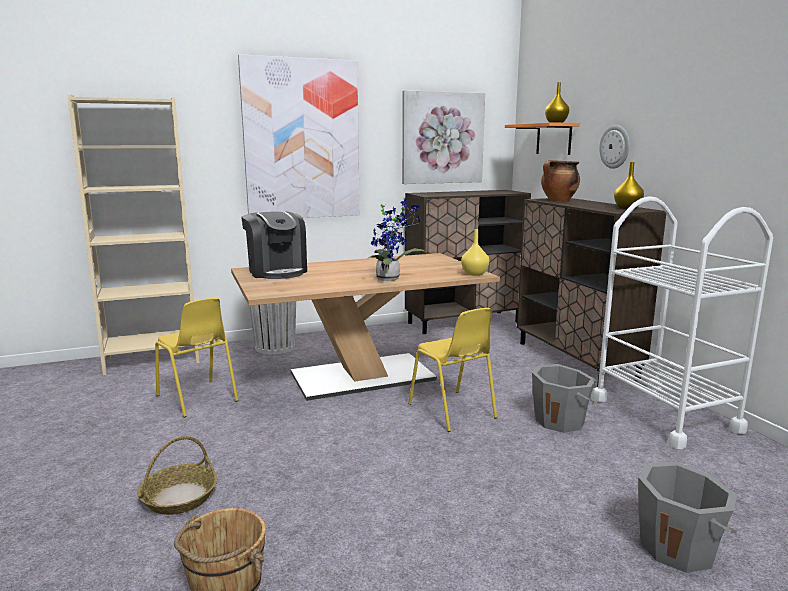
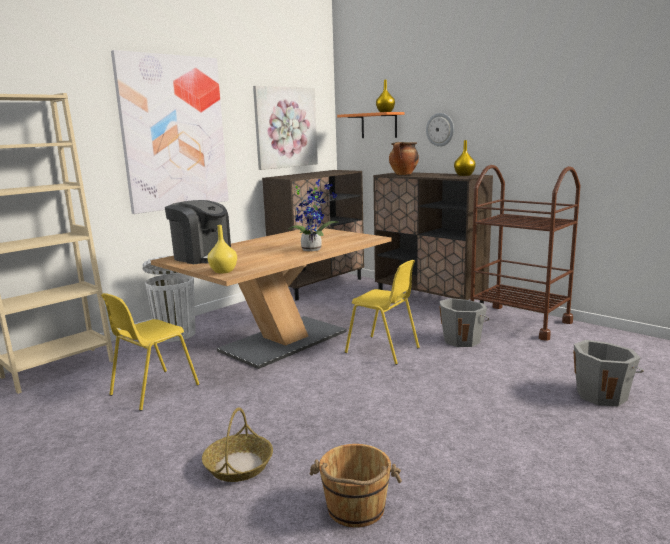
camera: 25 degrees left, 0 degrees up
(197, 398) = (153, 390): yellow chair -> yellow chair turned 105 degrees clockwise
(475, 274) = (370, 237): yellow vase -> yellow vase (224, 271)
(664, 414) = (519, 322): white cart -> brown cart

